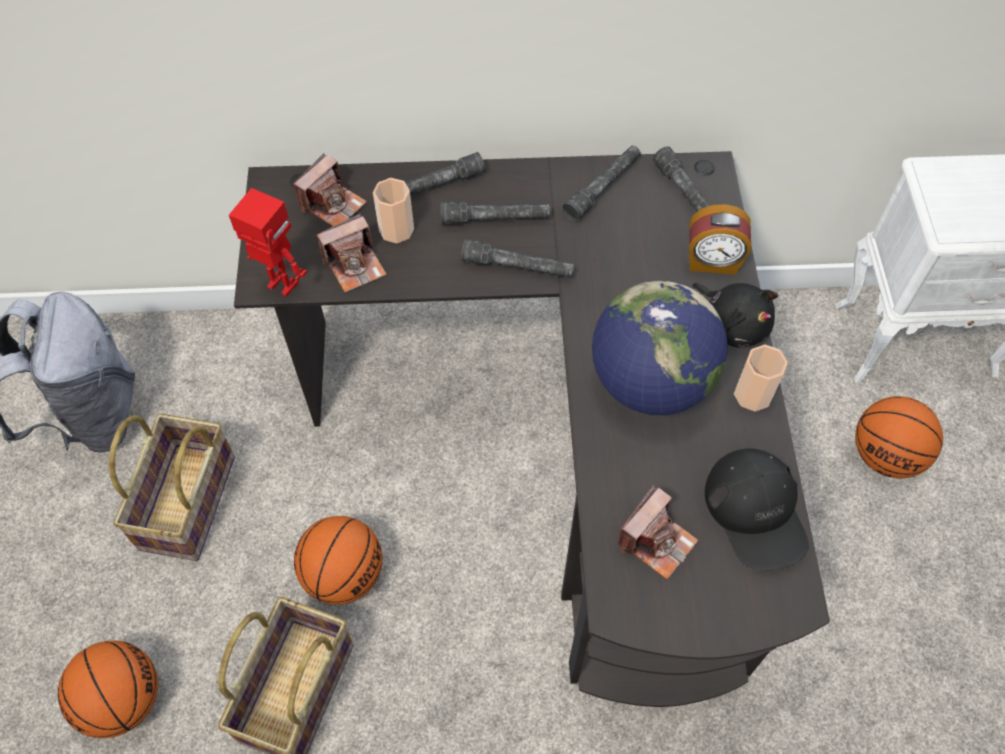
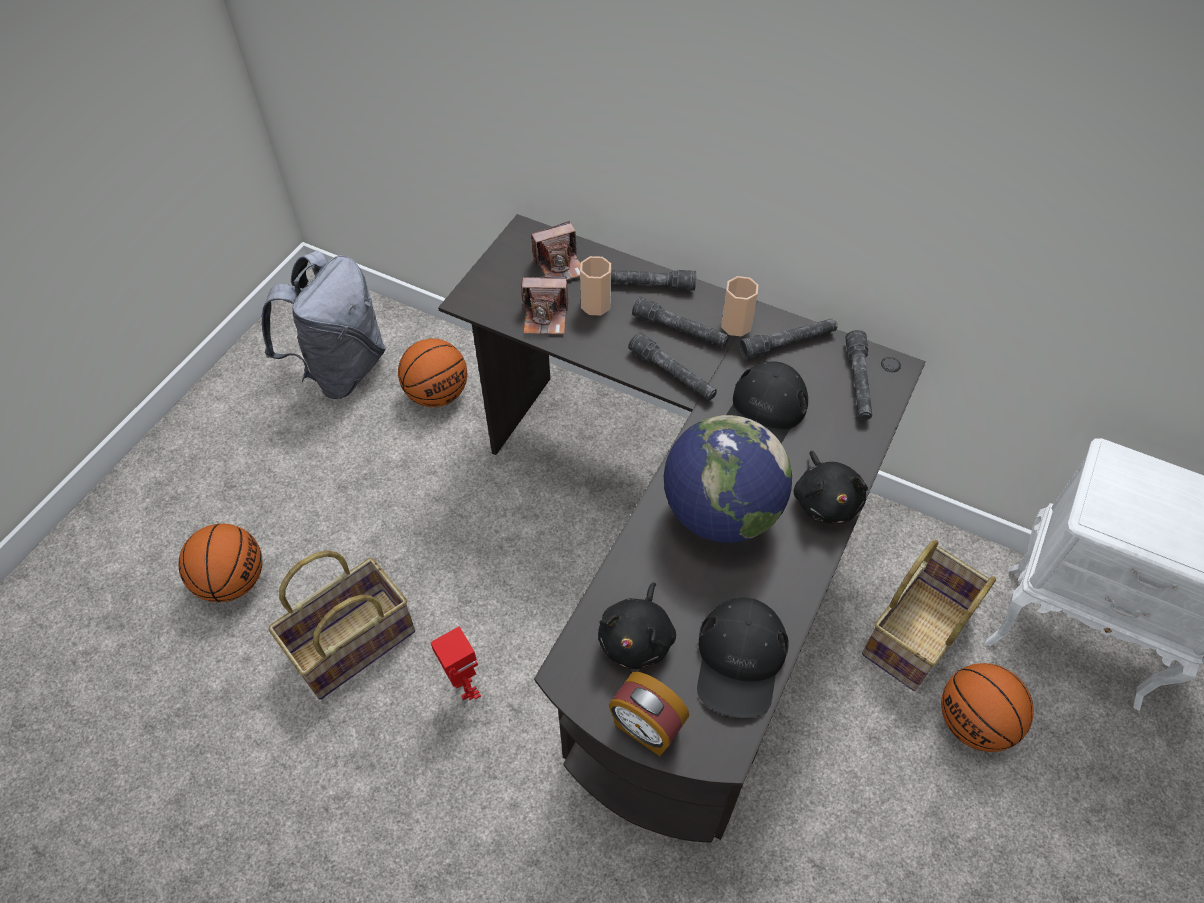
camera: 30 degrees right, 5 degrees down
(189, 503) = (366, 465): basket -> basket (917, 635)
(281, 286) = (481, 308): toy robot -> toy robot (465, 689)
(344, 574) = (442, 575): basketball -> basketball (437, 394)
(625, 266) = (763, 412): none -> black cap
(656, 541) = (637, 638): camera -> black plush toy
(712, 262) = (843, 443): alarm clock -> alarm clock (646, 728)
(753, 394) = (804, 565): cup -> cup (736, 325)

